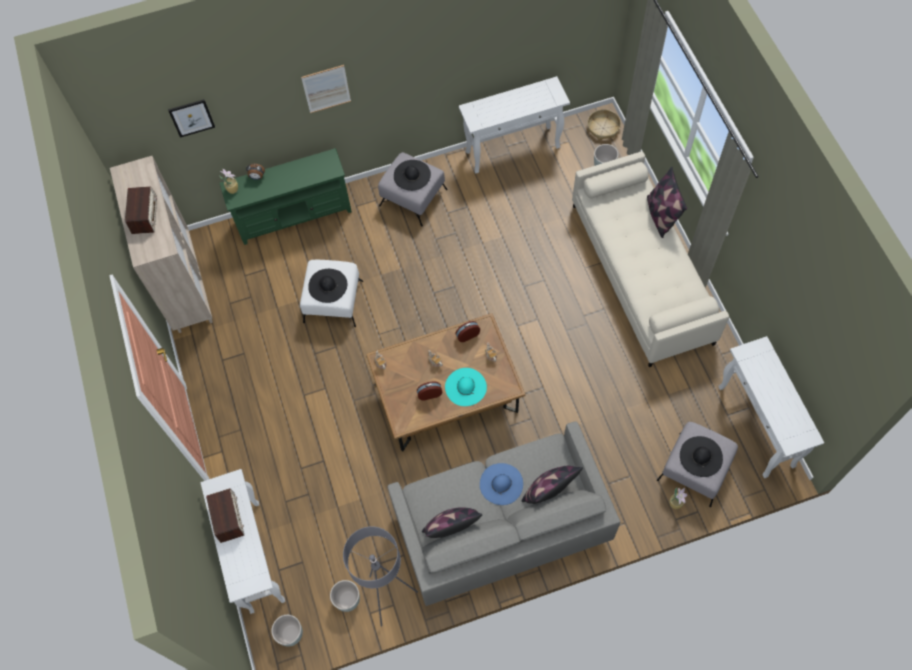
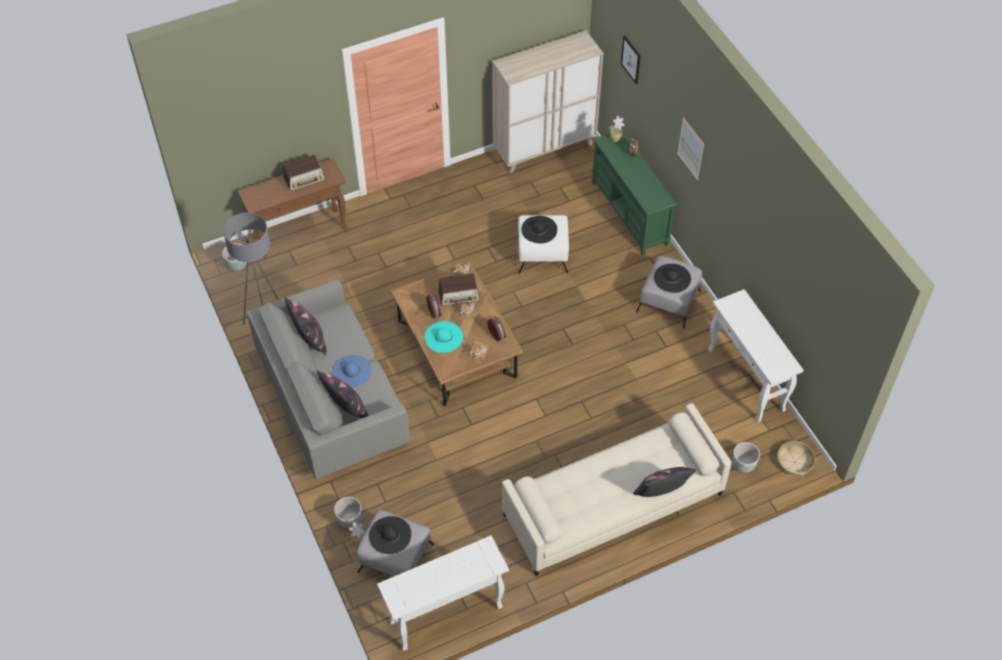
camera: 80 degrees right, 10 degrees down
(144, 215) = (542, 58): radio -> radio (459, 295)
(254, 555) = (301, 233): white console table -> brown console table
(348, 600) = (264, 299): grey planter -> grey planter (349, 520)

